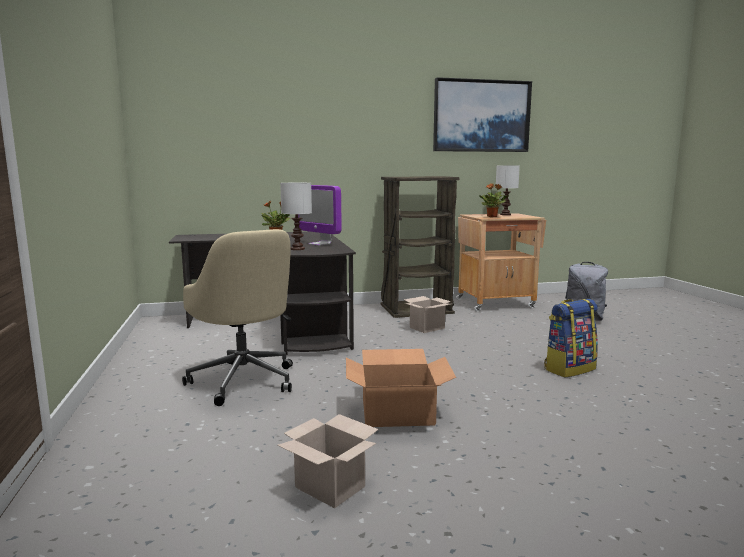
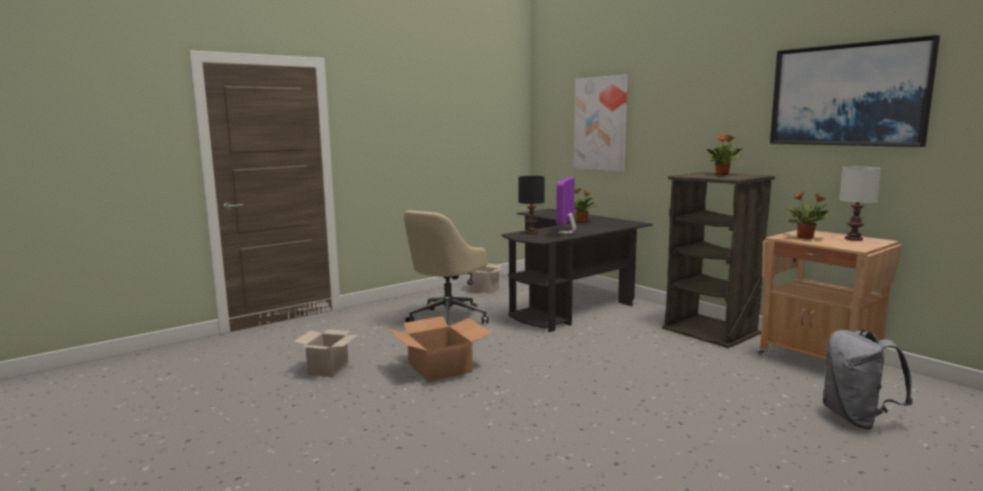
camera: 65 degrees right, 0 degrees up
(249, 132) = (600, 124): none -> picture
(298, 249) = (531, 233): white table lamp -> black table lamp
(415, 176) = (722, 175): none -> potted plant
(427, 327) = (653, 345): cardboard box -> cardboard box (485, 289)
(569, 369) = (620, 421): backpack -> none

